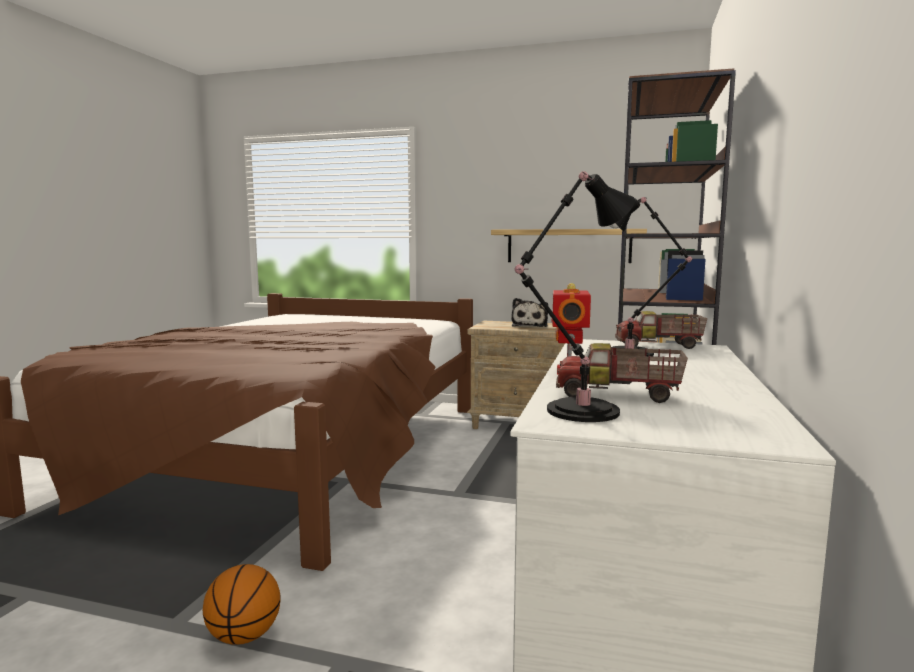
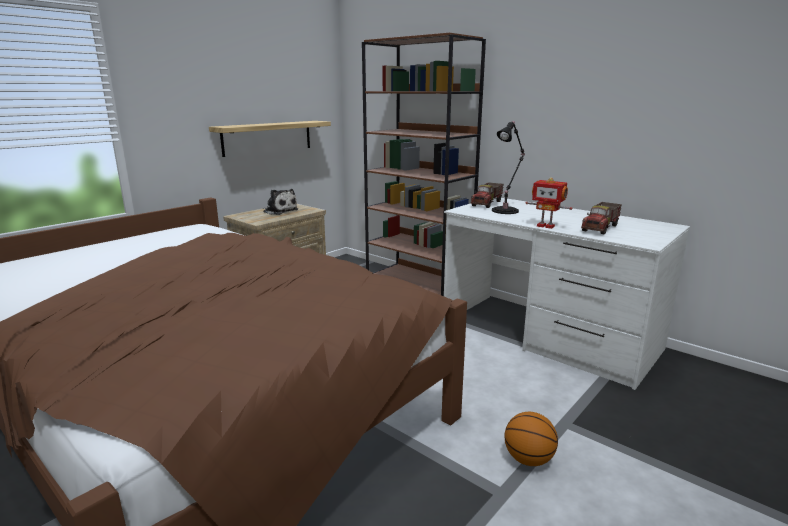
camera: 65 degrees left, 10 degrees up
(577, 412) = (630, 238): black table lamp -> none

